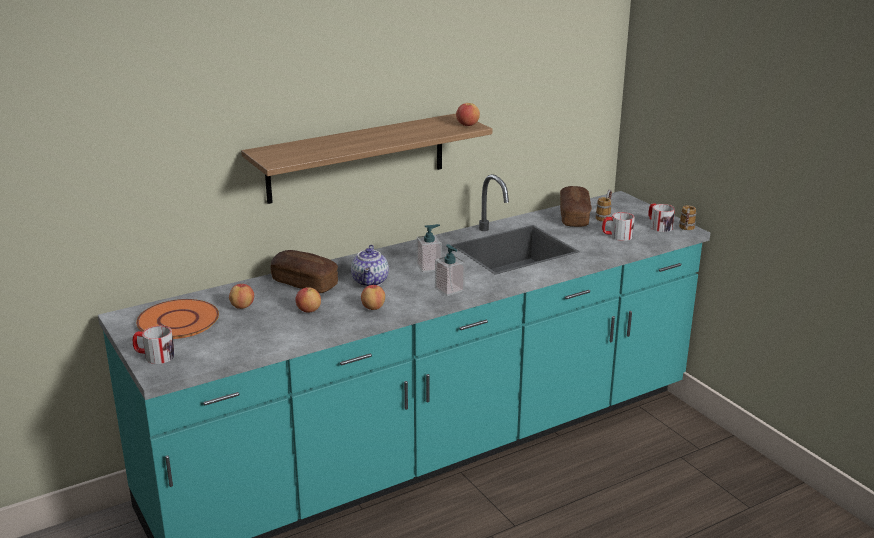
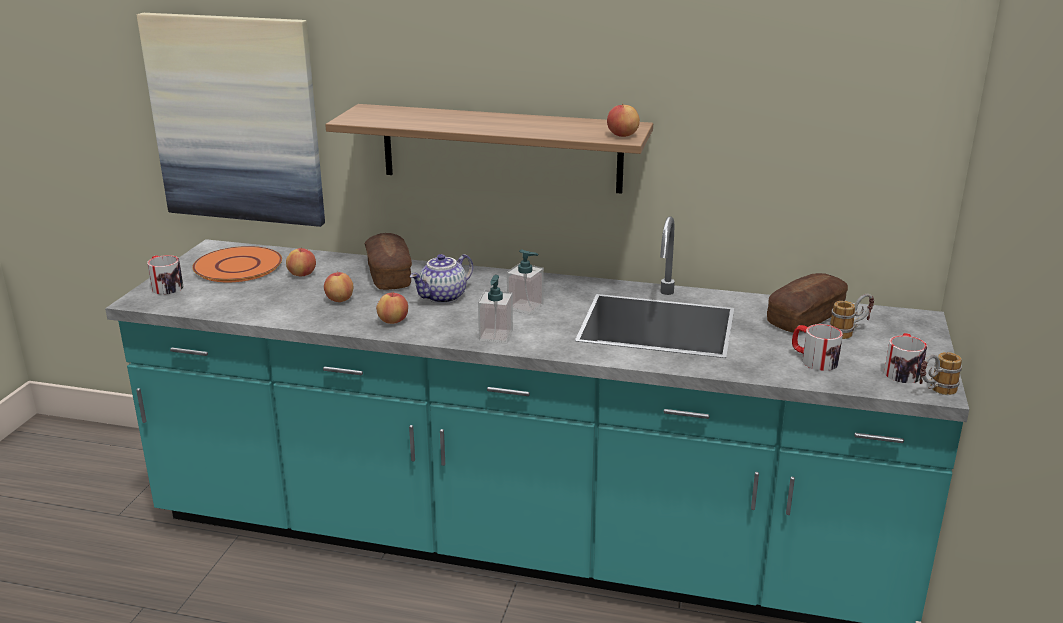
camera: 45 degrees right, 0 degrees up
(124, 192) = (236, 120): none -> picture

